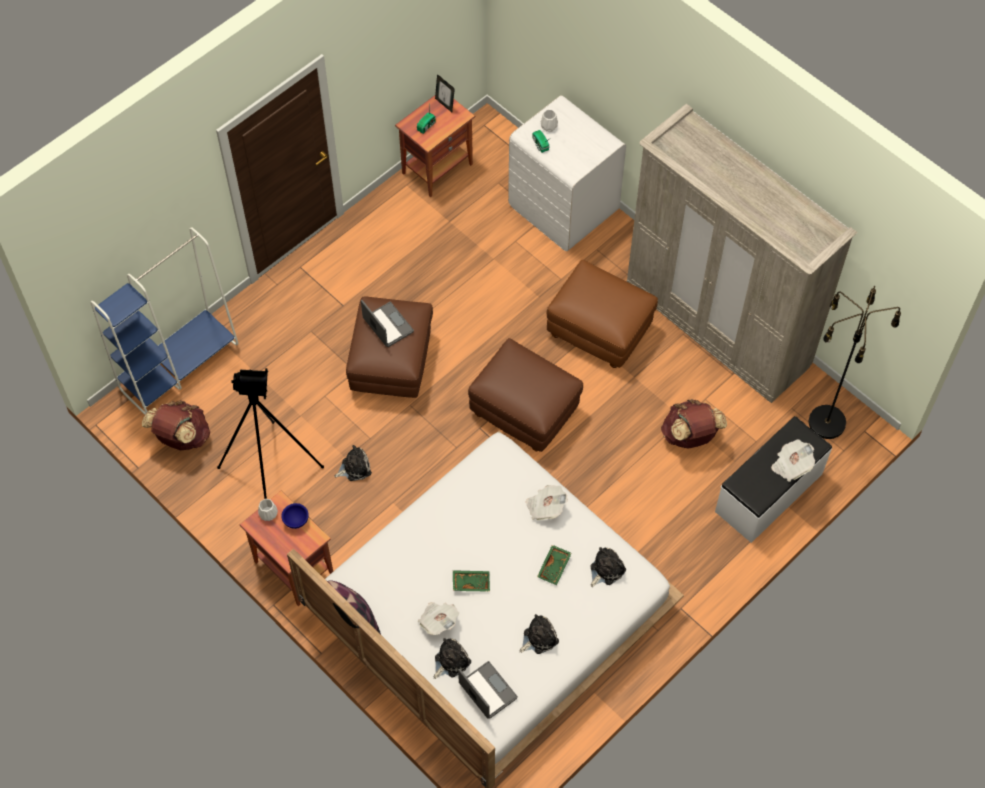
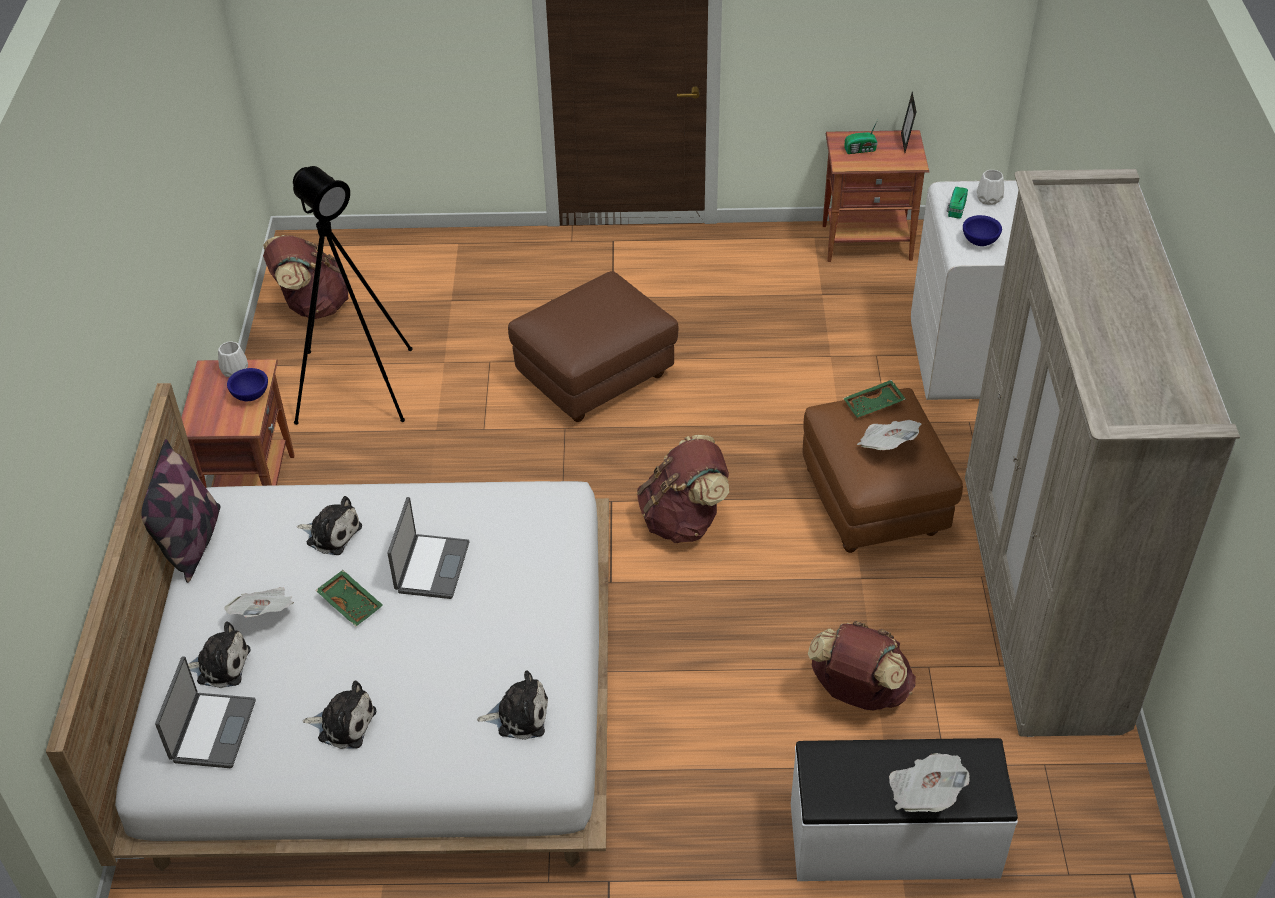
camera: 45 degrees right, 15 degrees down
(180, 368) = (390, 250): blue clothes rack -> none
(354, 467) = (433, 444): plush toy -> plush toy (331, 534)
(387, 326) = (598, 305): laptop -> laptop (431, 567)
(525, 411) = (683, 521): brown ottoman -> brown backpack
(545, 507) = (536, 592): newspaper -> newspaper (887, 445)
(554, 567) = (462, 663): green tray -> green tray (874, 405)
(571, 159) = (979, 241): none -> blue bowl
(826, 422) = (1079, 818): floor lamp -> none

